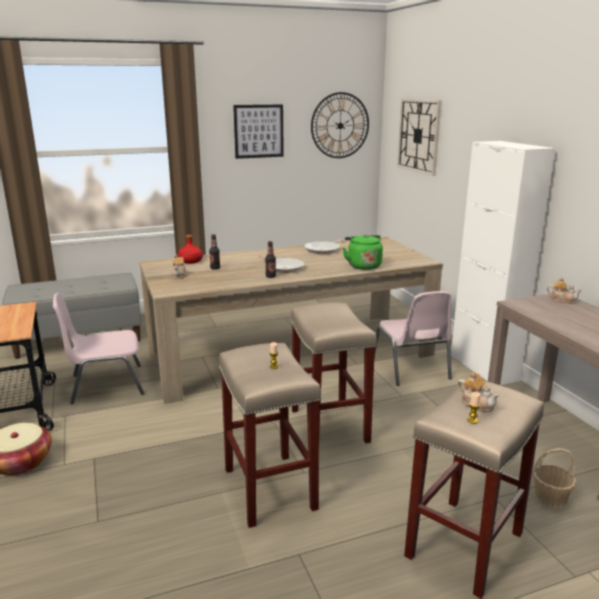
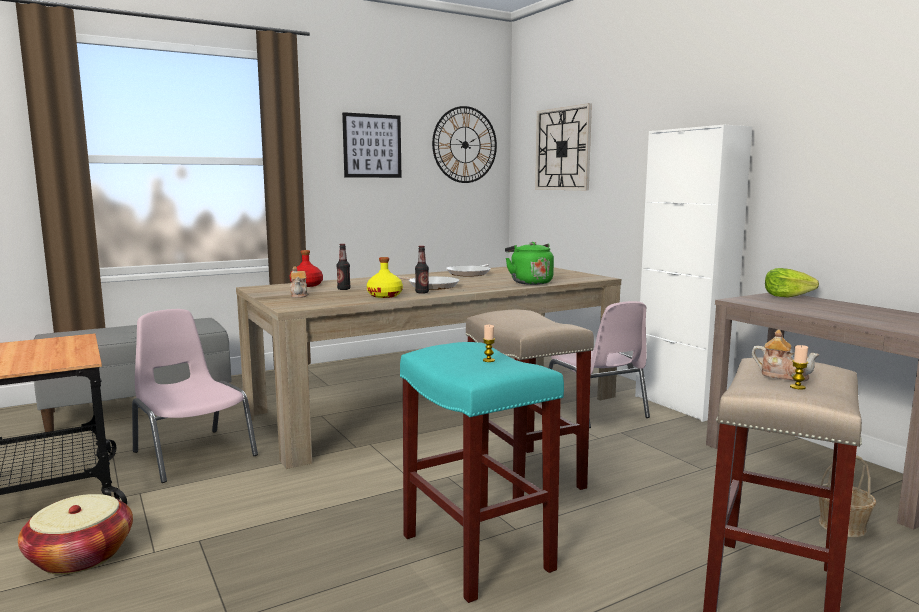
camera: 10 degrees left, 10 degrees down
(106, 384) = (193, 453): pink chair -> pink chair turned 75 degrees clockwise
(241, 279) = (385, 295): none -> yellow bottle
(268, 488) = (474, 551): beige stool -> turquoise stool
(562, 300) = (786, 296): teapot -> lettuce

